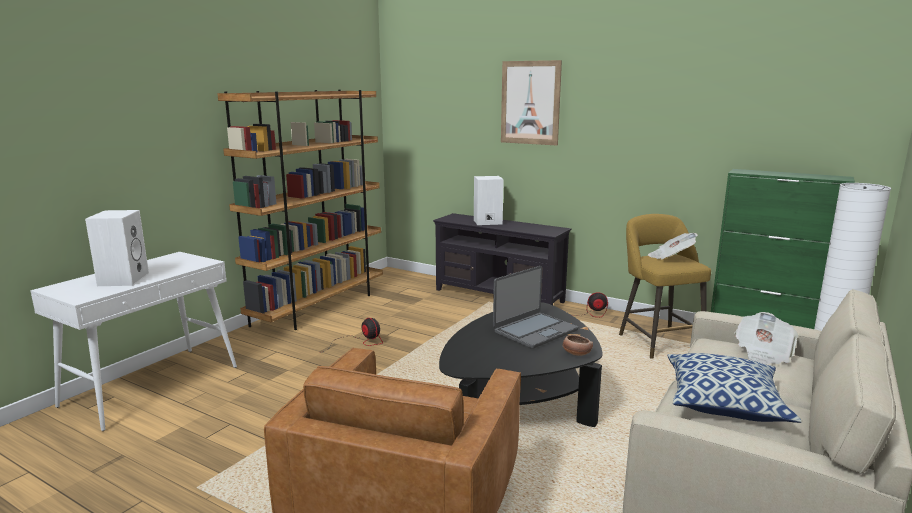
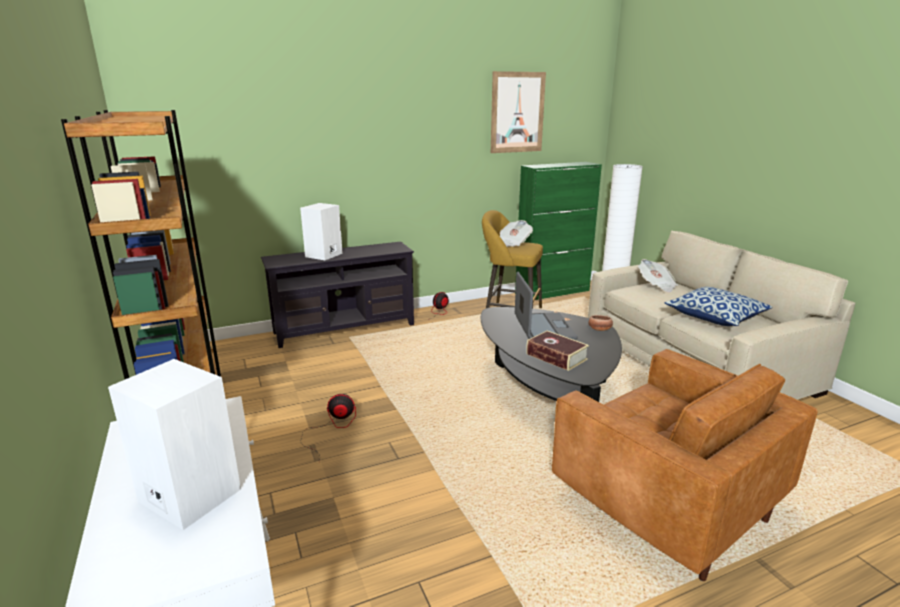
camera: 55 degrees left, 5 degrees up
(480, 348) = (556, 357): none -> book
(530, 103) = (342, 119): picture -> picture (517, 112)

